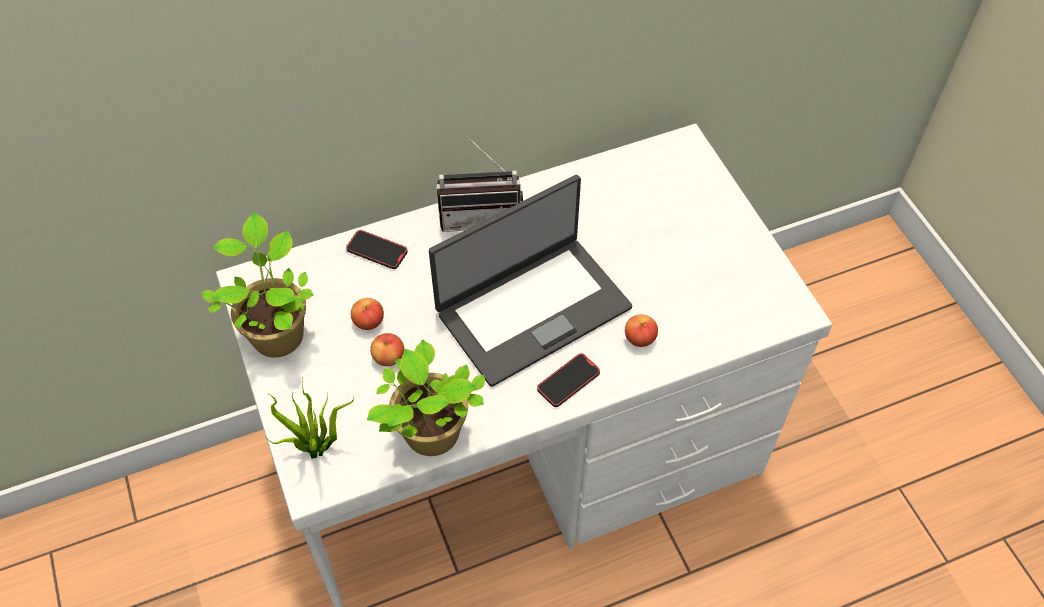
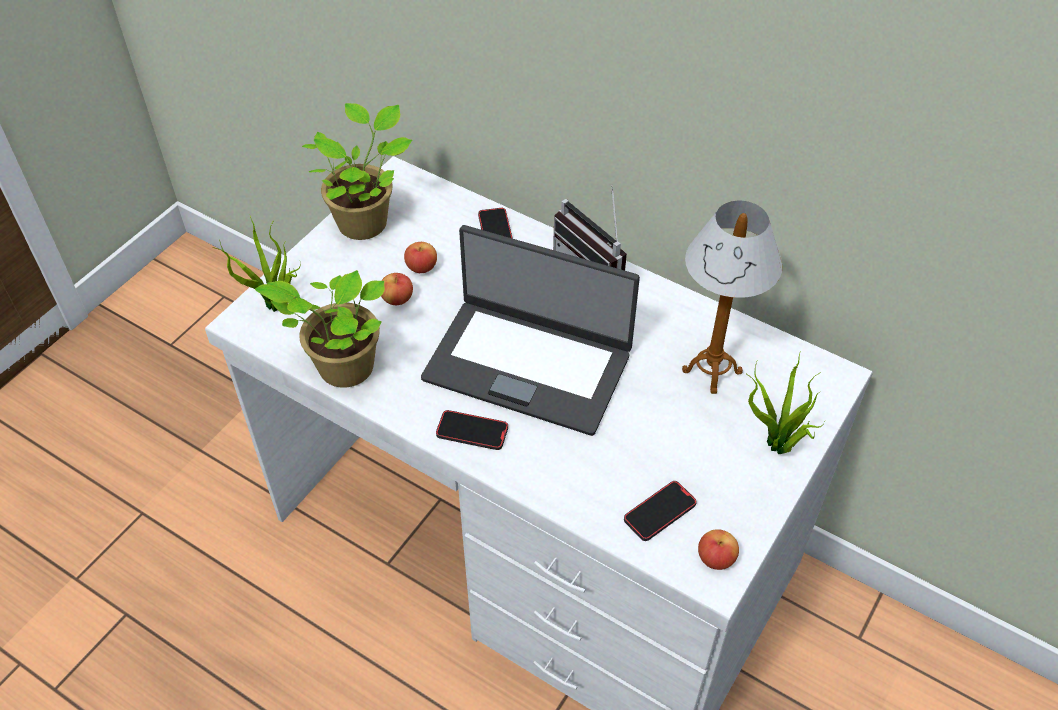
camera: 55 degrees right, 5 degrees down
(628, 206) = (711, 371): none -> table lamp
(640, 338) = (565, 461): apple -> apple (716, 558)
(719, 212) = (777, 447): none -> potted plant
(724, 309) = (659, 512): none -> phone

